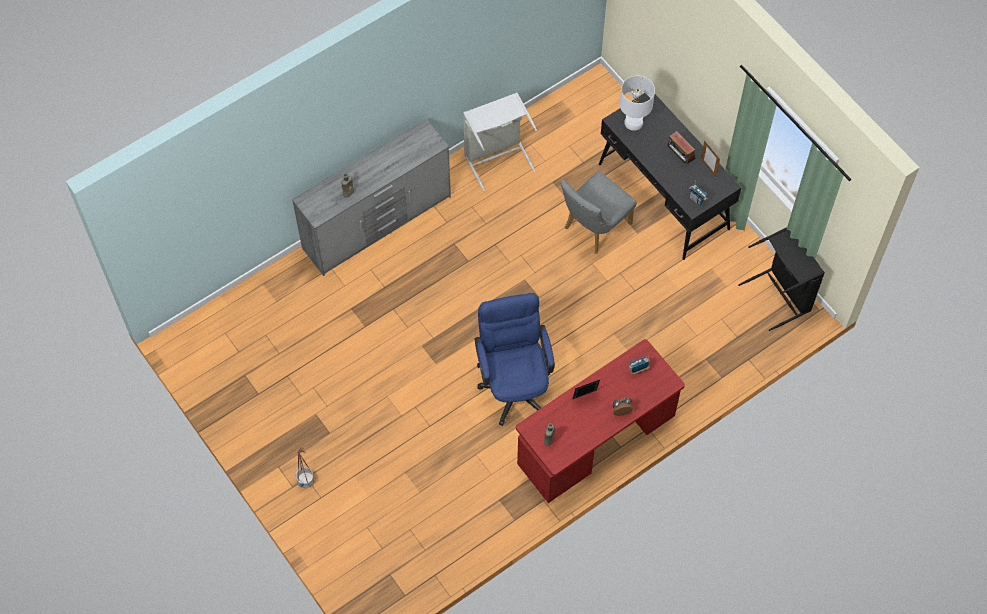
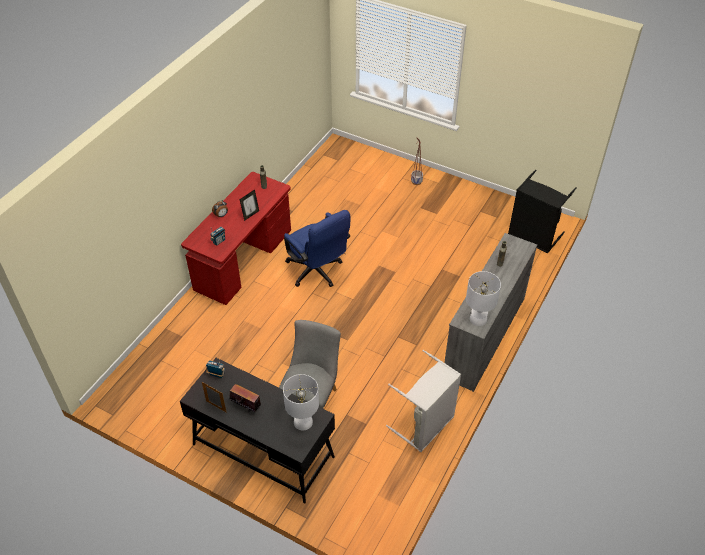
camera: 155 degrees right, 15 degrees down
(417, 139) = (478, 319): none -> white table lamp
(781, 295) = (132, 405): black laundry basket -> black laundry basket (533, 237)

